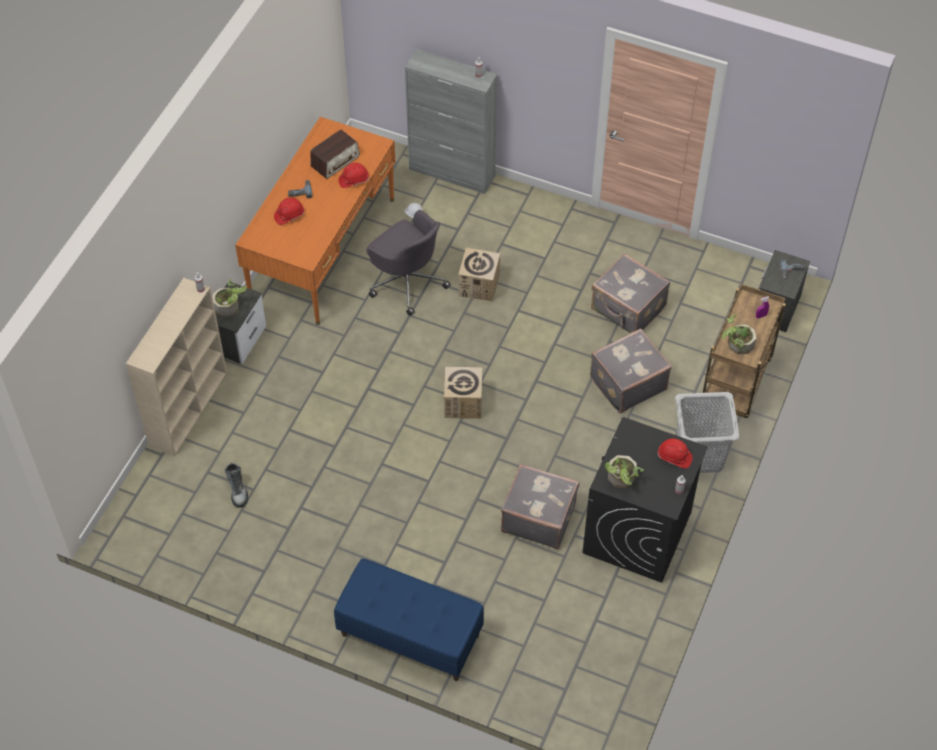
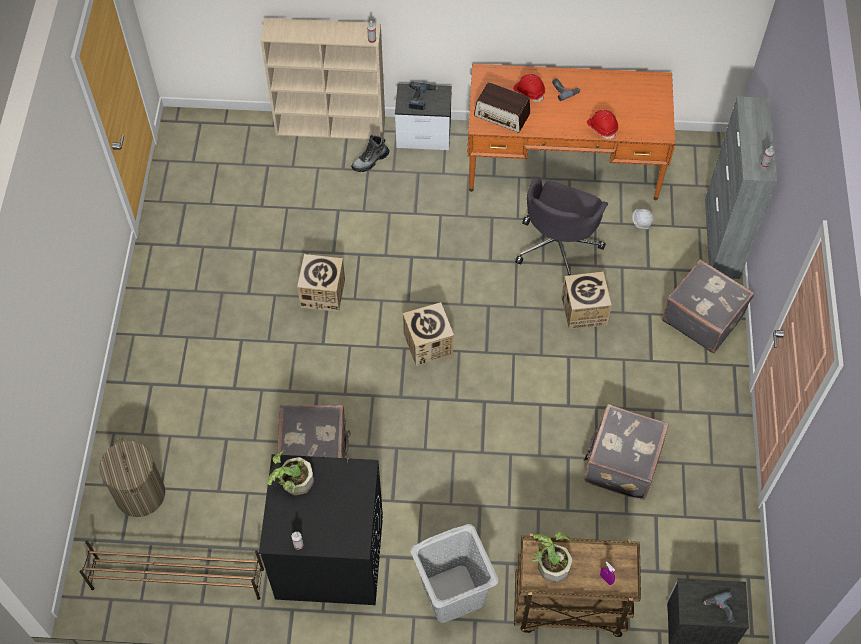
camera: 70 degrees right, 5 degrees up
(230, 306) = (422, 98): potted plant -> power drill
(237, 490) = (256, 194): boot -> boot (370, 161)
(335, 161) = (619, 104): radio -> radio (502, 115)
(375, 466) = (322, 293): none -> cardboard box
(409, 635) = (143, 384): blue bench -> none
(523, 664) = (140, 494): none -> laundry basket
(617, 653) = (177, 578): none -> brown shoe rack
(627, 383) = (519, 491): grey suitcase -> grey suitcase (703, 317)
(674, 457) = (341, 528): red hard hat -> none

